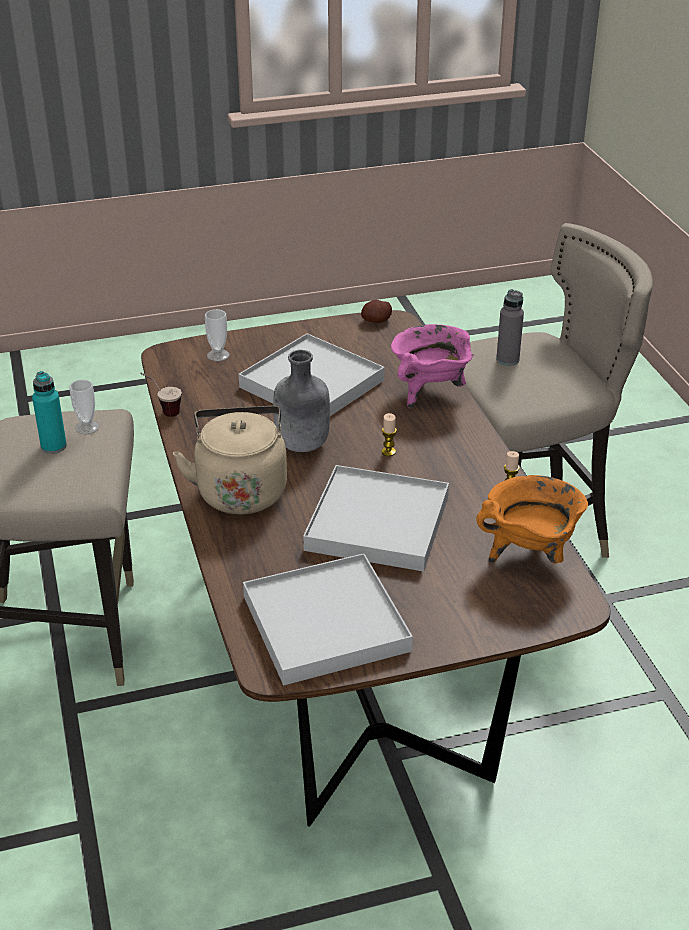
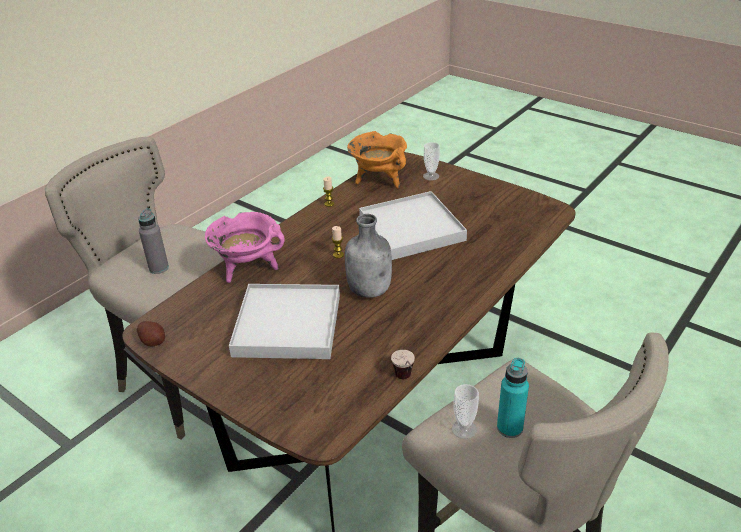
camera: 125 degrees left, 0 degrees up
(218, 355) = (292, 401): cup -> cup (431, 176)
(240, 490) = (446, 289): beige kettle -> none
(325, 624) = (506, 210): white tray -> none

